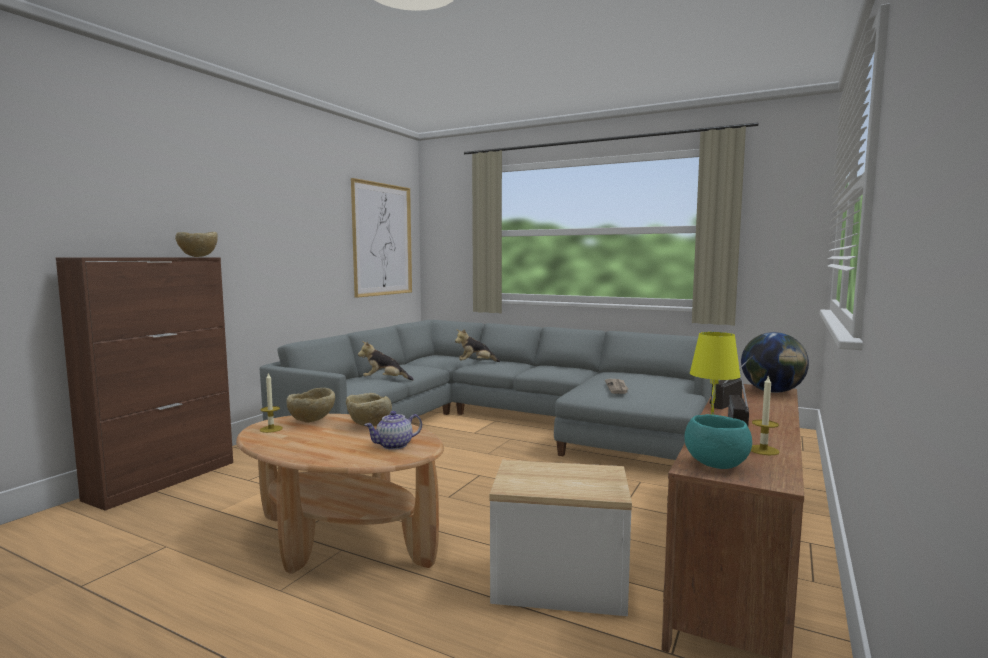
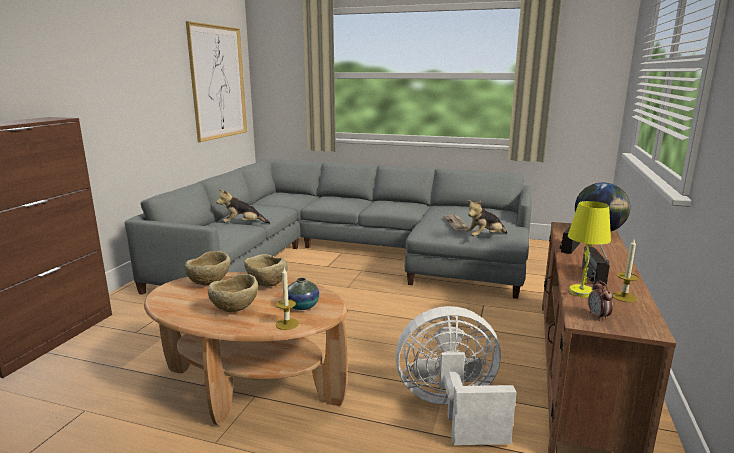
camera: 10 degrees left, 10 degrees up
(198, 257) = (55, 118): beige bowl -> beige bowl (235, 310)
(271, 429) = (174, 295): candle -> candle (287, 324)
(394, 445) = (302, 306): teapot -> vase
(476, 363) = (319, 201): plush toy -> plush toy (484, 237)
(559, 585) = (451, 409): side table -> white fan
(716, 465) = (598, 317): turquoise bowl -> alarm clock

